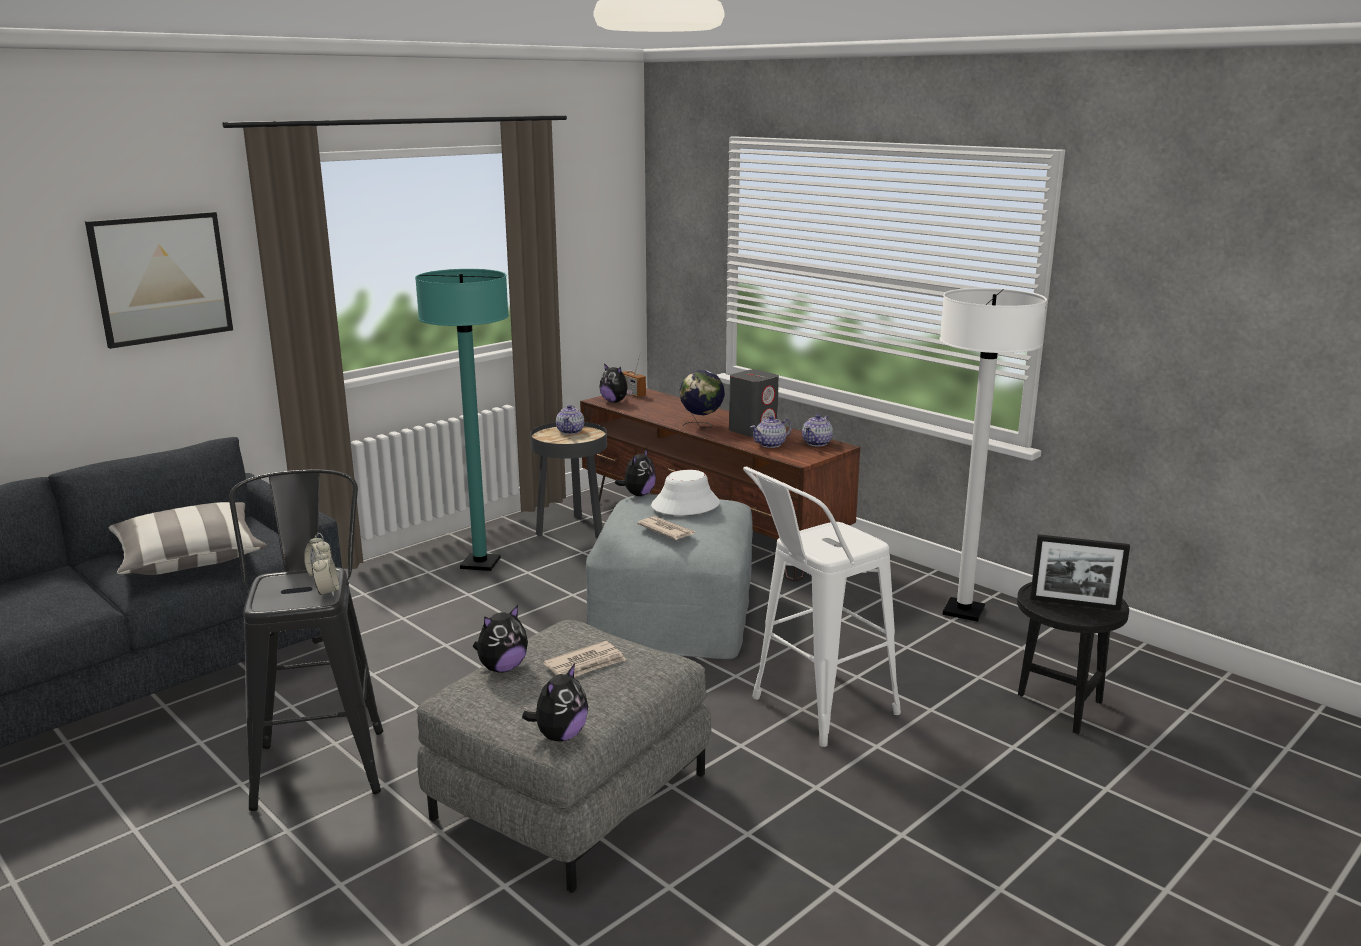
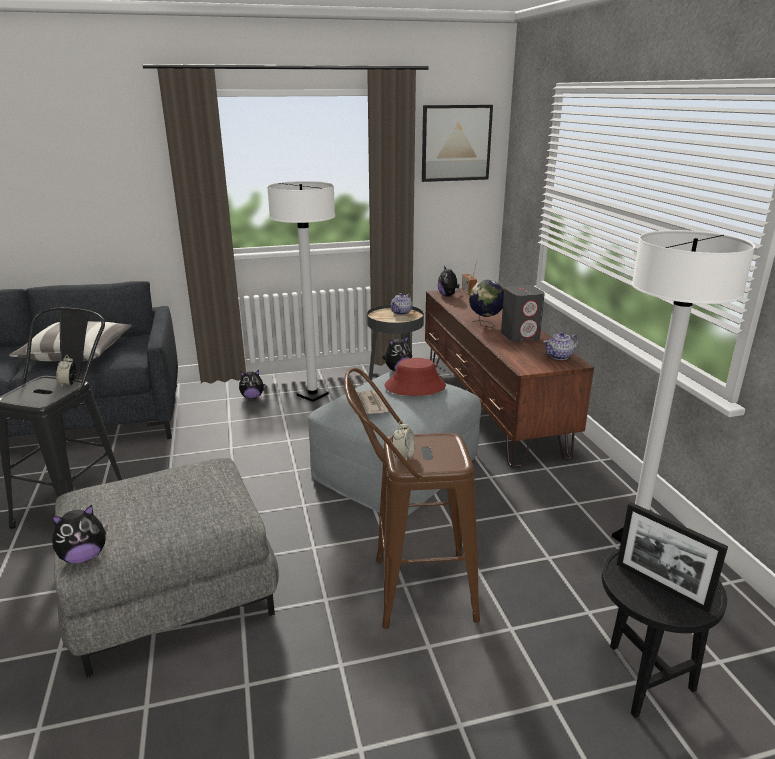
camera: 30 degrees right, 5 degrees up
(161, 278) = (110, 171): picture -> picture (456, 143)
(327, 592) = (51, 398): alarm clock -> alarm clock (403, 456)
(480, 564) = (312, 395): turquoise floor lamp -> white floor lamp
(502, 668) = (127, 485): plush toy -> plush toy (252, 397)
(586, 664) = (177, 501): newspaper -> none
(685, 505) = (415, 386): white hat -> red hat
(771, 444) = (519, 350): teapot -> none
(812, 710) = (410, 589): white stool -> brown stool

